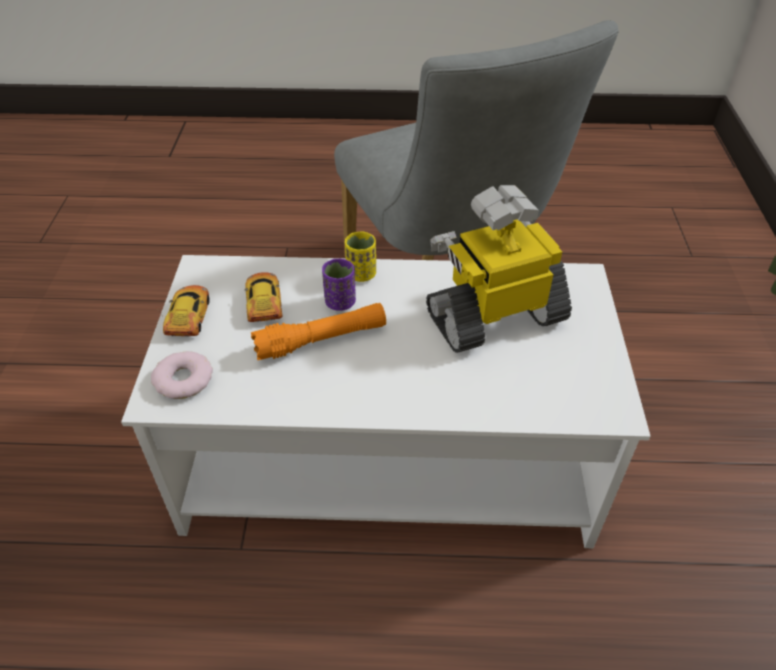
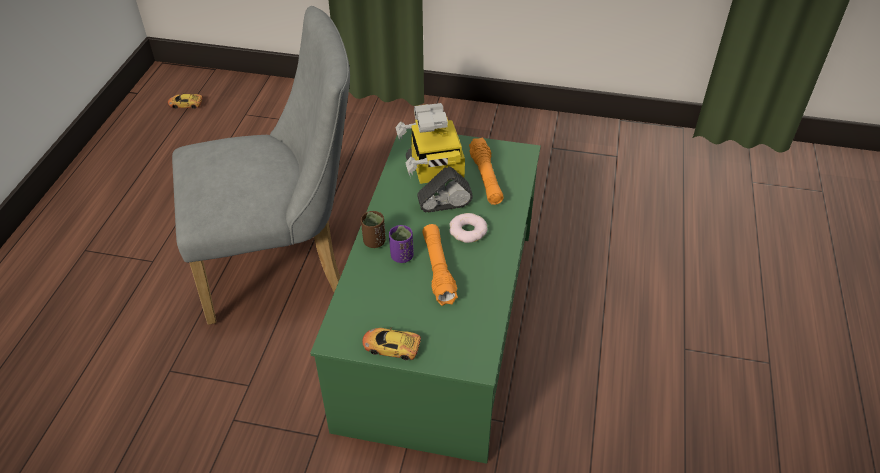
camera: 80 degrees left, 0 degrees up
(183, 380) = (461, 348): donut -> donut (468, 231)
(264, 301) = (388, 299): toy car -> toy car (186, 104)
(361, 274) = (374, 241): yellow cup -> brown cup
(385, 454) = (439, 326): white coffee table -> green coffee table
(529, 370) = (486, 178): none -> orange flashlight

